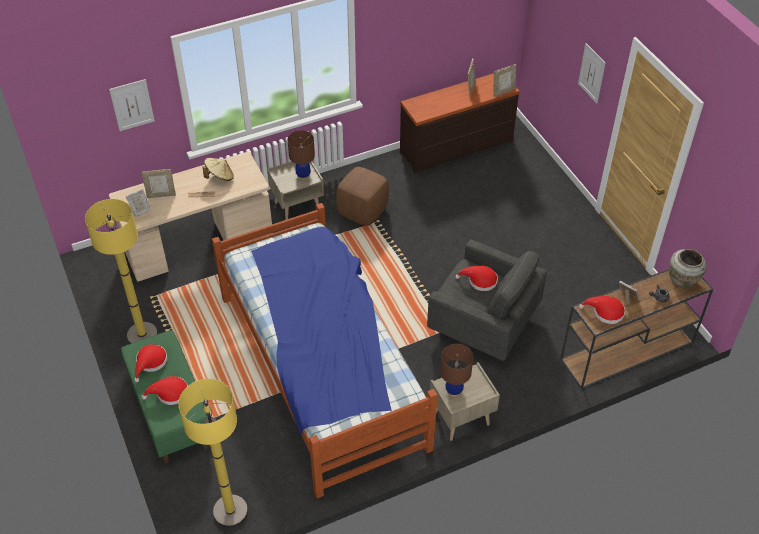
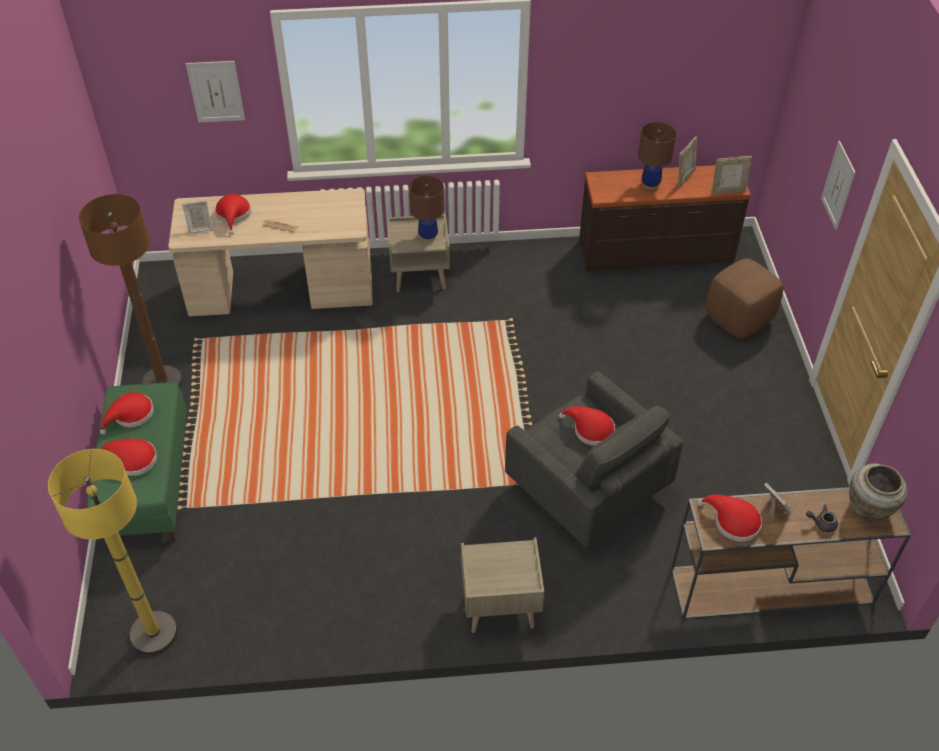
camera: 20 degrees right, 0 degrees up
(142, 336) = (162, 382): yellow floor lamp -> brown floor lamp
(161, 195) = (233, 215): picture frame -> red hat
(220, 176) = (313, 210): beige hat -> none
(323, 369) = (353, 487): bed -> none
(362, 211) = (497, 303): brown ottoman -> brown ottoman (738, 319)
(454, 390) = (486, 566): brown table lamp -> brown table lamp (650, 184)

